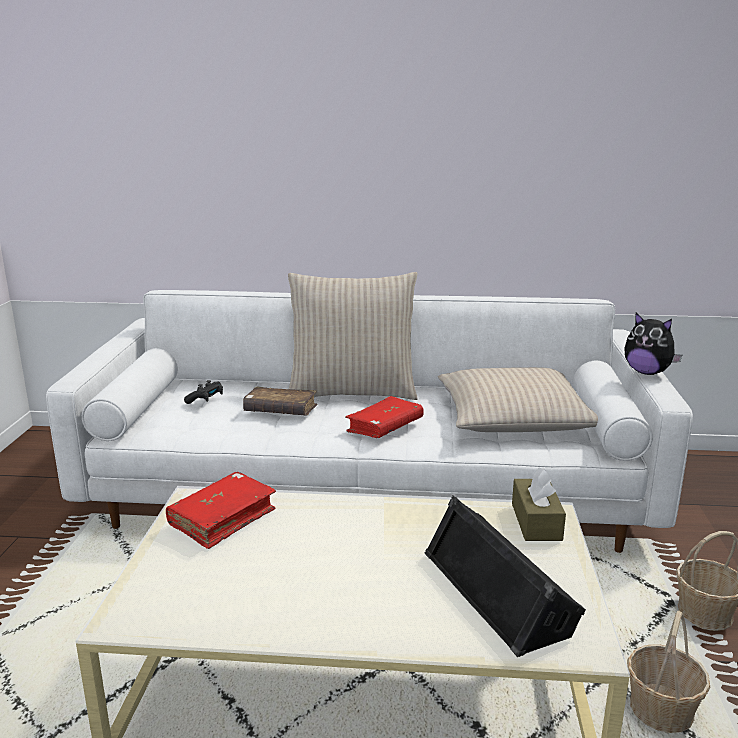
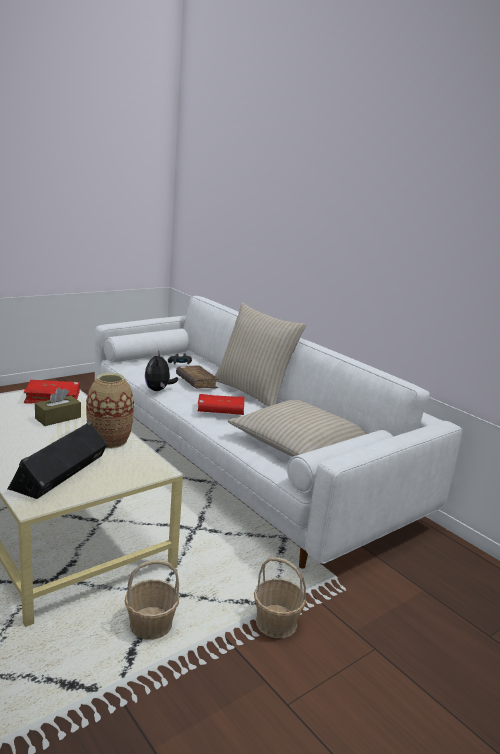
camera: 45 degrees right, 0 degrees up
(428, 519) = (110, 440): none -> vase
(536, 521) = (144, 468): brown tissue box -> brown tissue box (58, 418)
(647, 372) = (377, 446): plush toy -> plush toy (158, 390)

